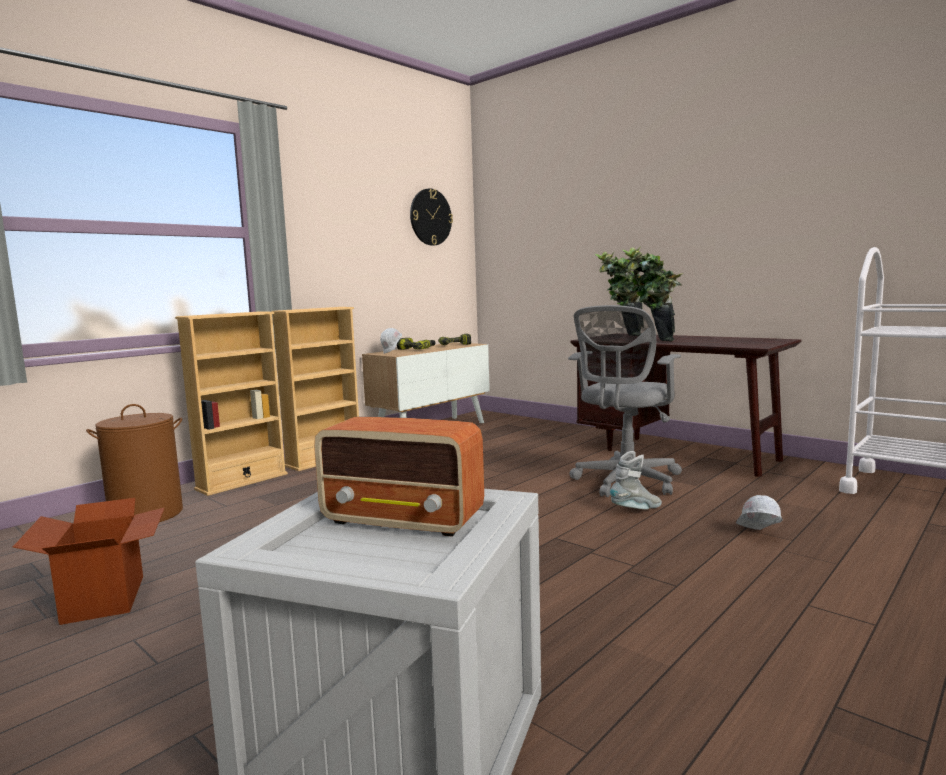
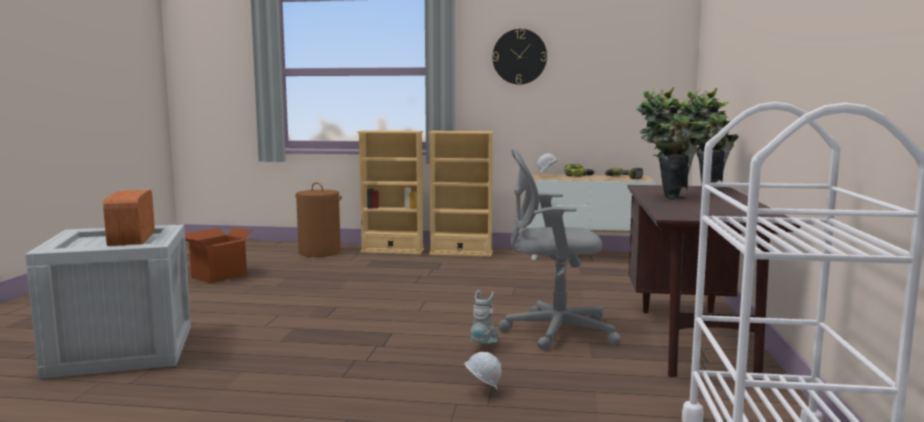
camera: 55 degrees right, 0 degrees up
(430, 217) = (629, 47): wall clock -> wall clock (519, 56)
(636, 510) = (485, 345): grey boot -> grey boot turned 105 degrees counterclockwise

